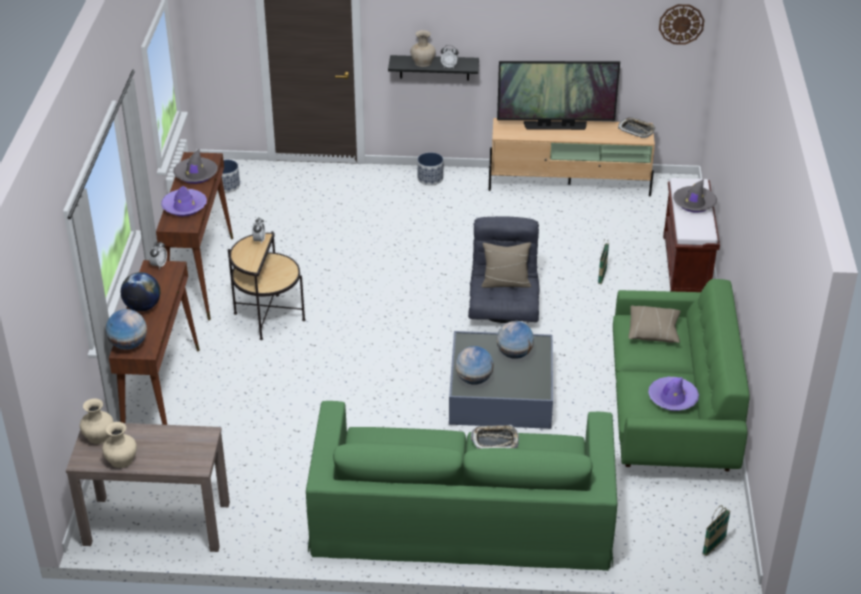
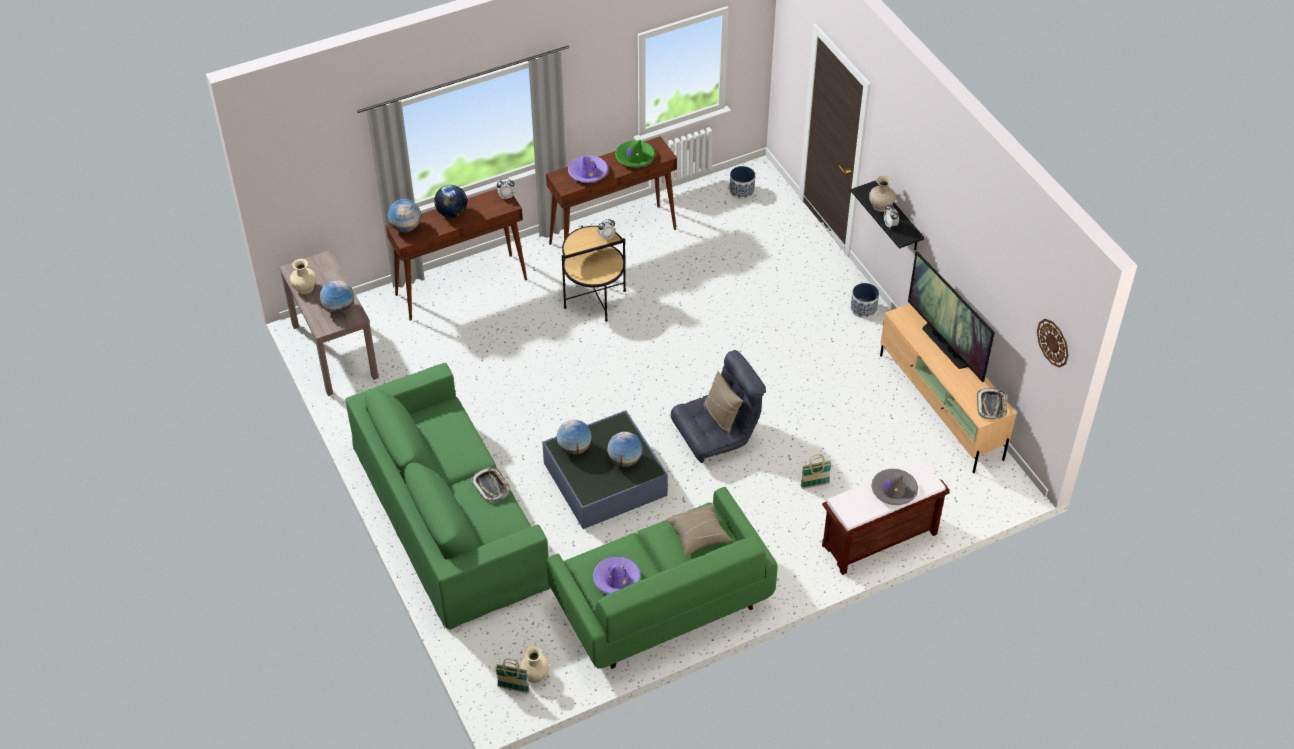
camera: 60 degrees right, 10 degrees up
(98, 436) = (320, 265): beige vase -> beige vase (535, 674)
(181, 444) = (338, 309): none -> globe
(196, 174) = (635, 158): grey hat -> green hat

